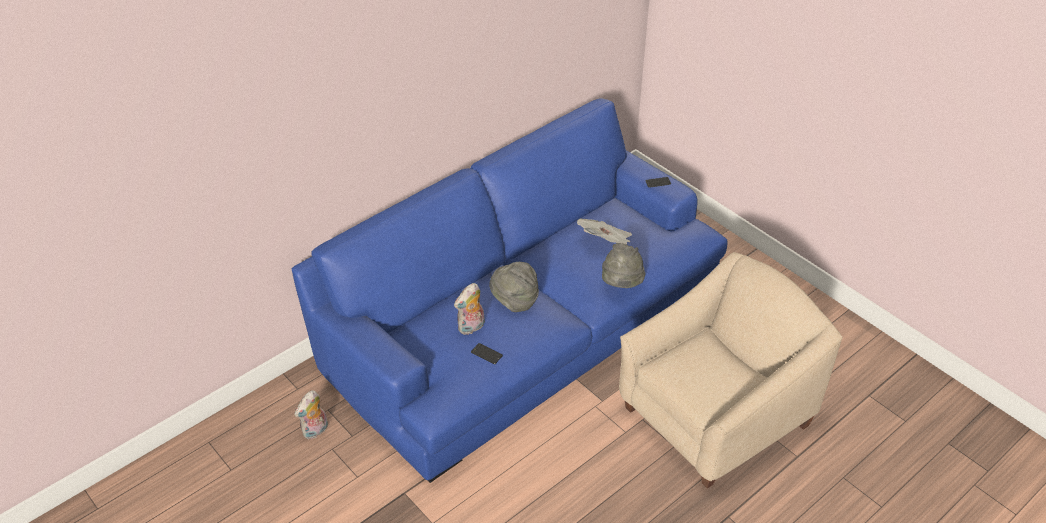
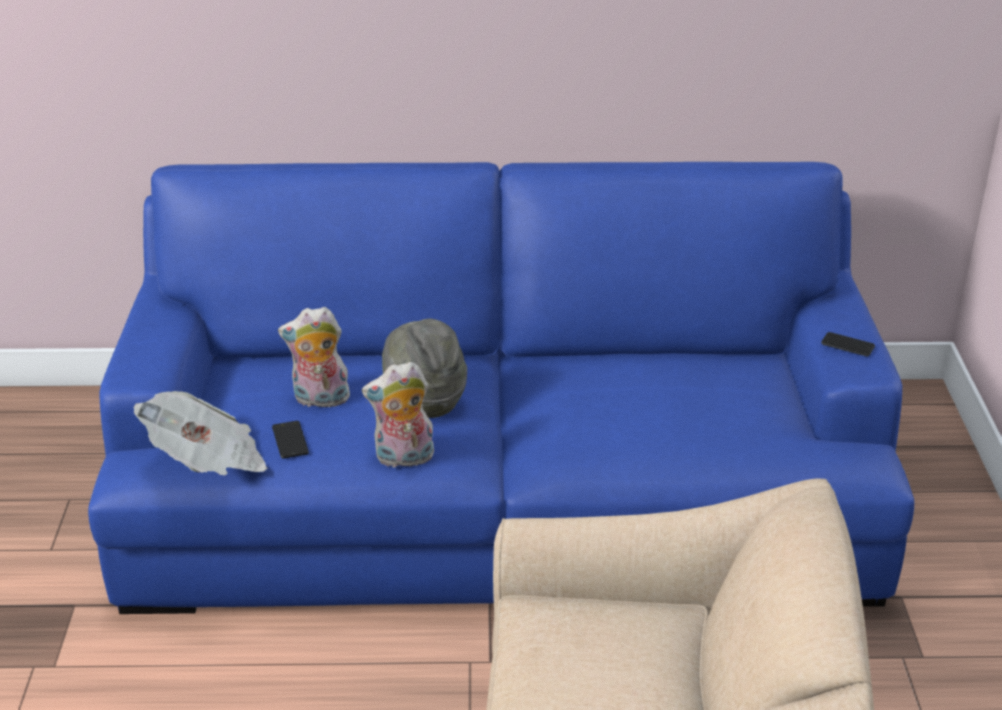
camera: 40 degrees right, 10 degrees down
(315, 431) = (80, 468): plush toy -> plush toy (403, 459)
(605, 242) = (669, 394): newspaper -> newspaper (207, 461)
(621, 284) = (615, 459): grey hat -> none

